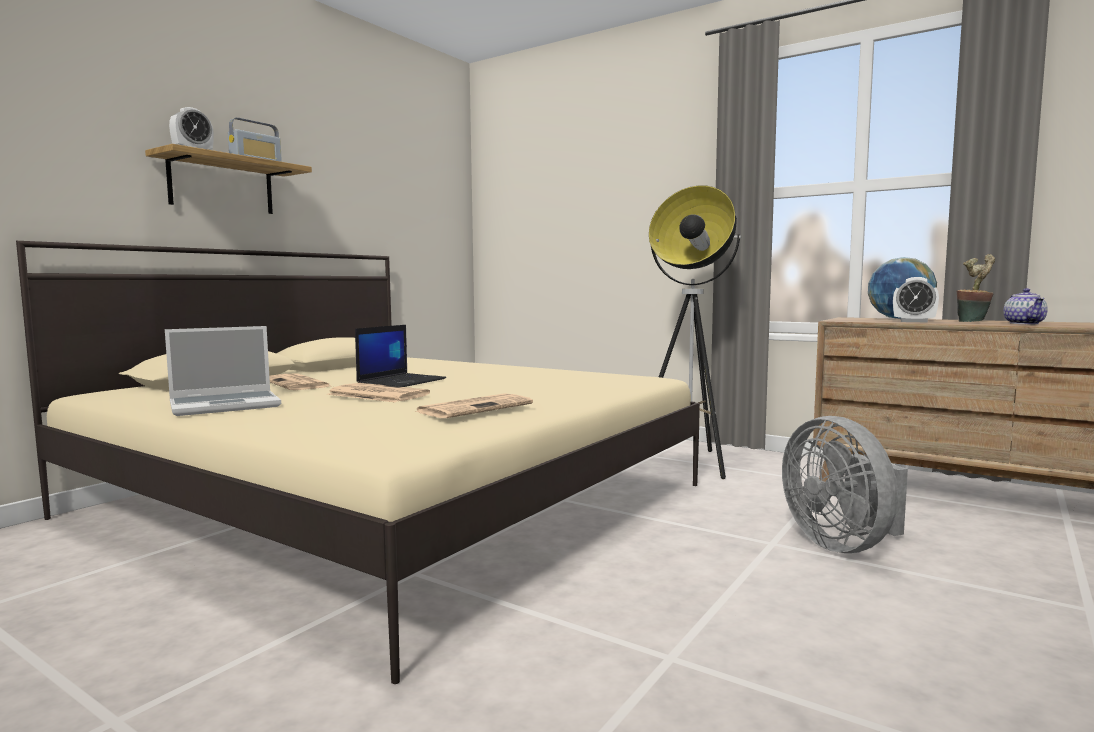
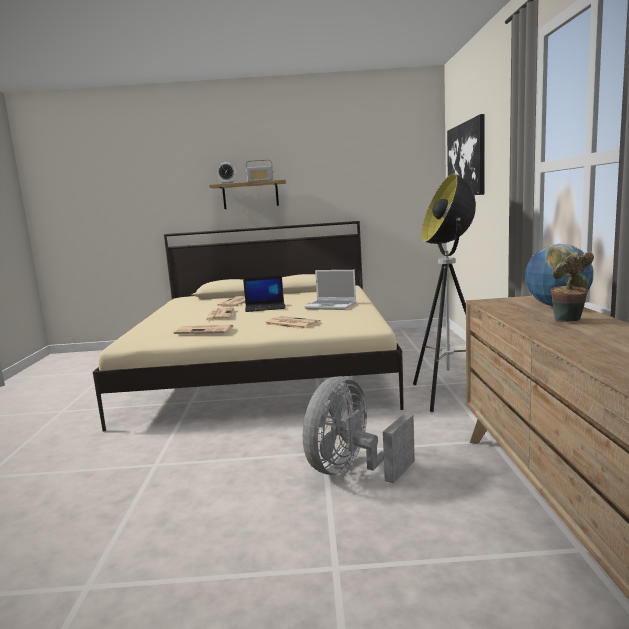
camera: 55 degrees right, 5 degrees up
(226, 405) = (177, 311): laptop -> laptop (332, 306)
(550, 186) = (466, 159): none -> picture
(550, 387) = (291, 323): none -> newspaper
(913, 321) = (517, 312): alarm clock -> none
(1024, 323) = (577, 333): teapot -> none

